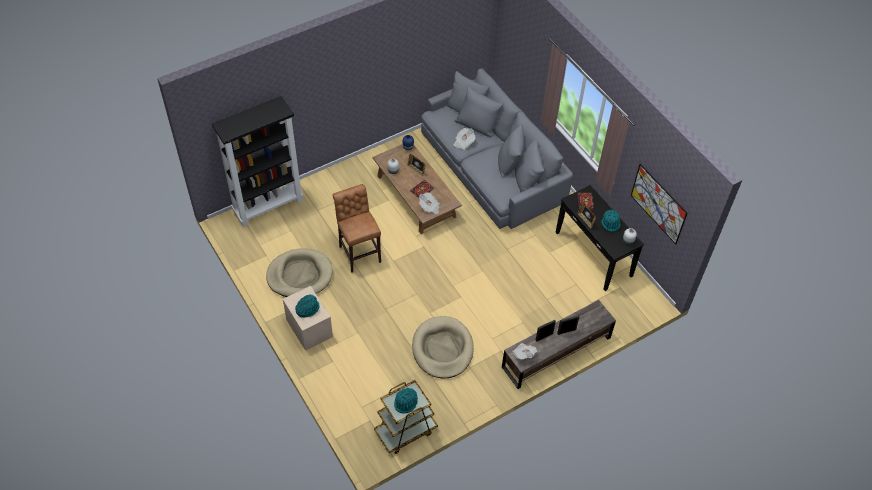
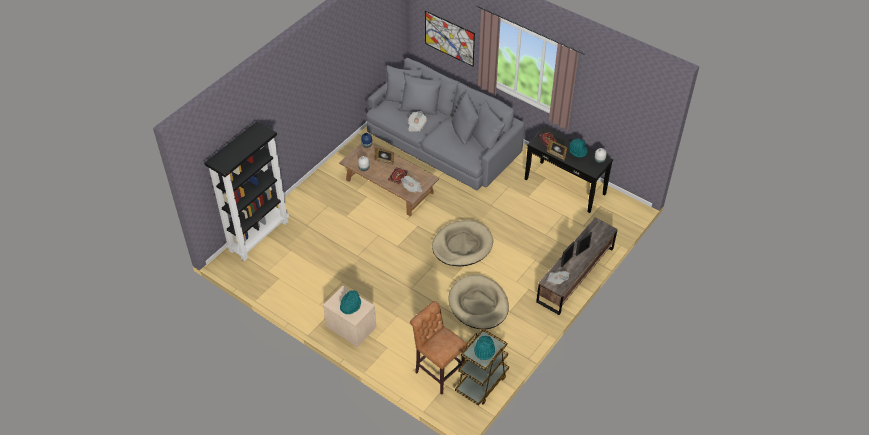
camera: 20 degrees left, 5 degrees down
(299, 275) = (319, 285): beige dog bed -> beige dog bed (462, 245)
(359, 252) = (363, 249): brown stool -> brown stool (438, 371)
(658, 203) = (619, 118): picture -> picture (449, 38)

